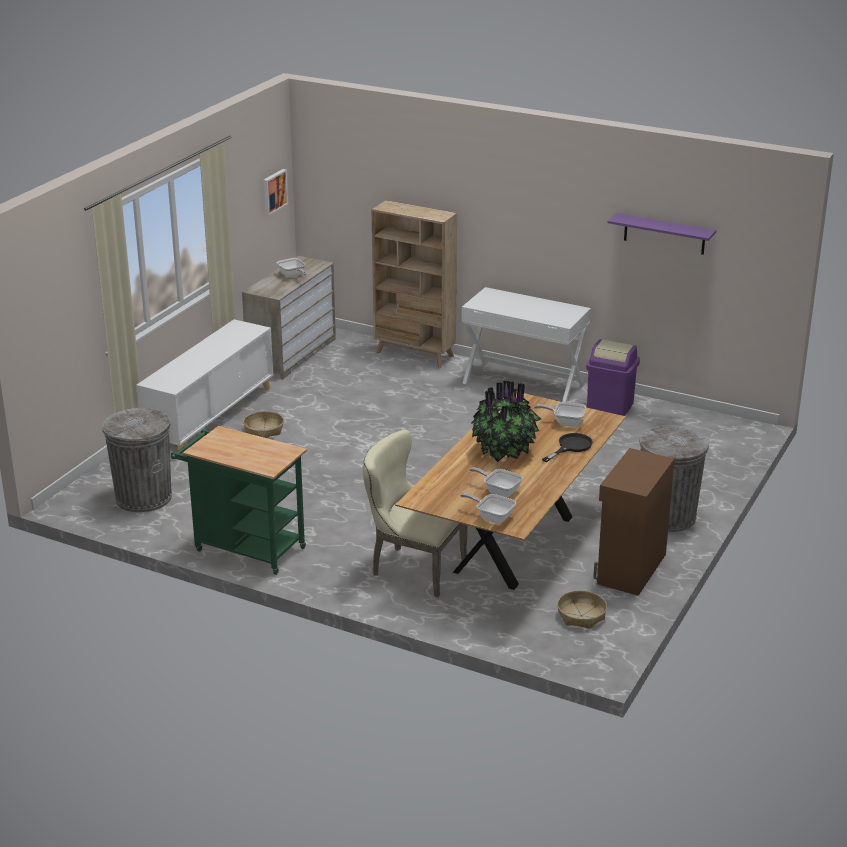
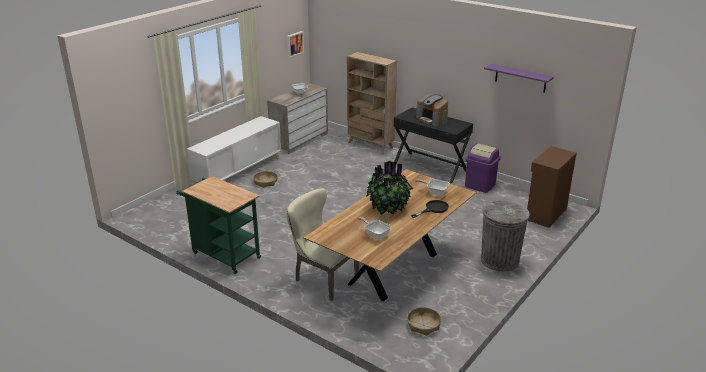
camera: 10 degrees right, 0 degrees up
(144, 497) = (178, 216): grey trash can -> none
(492, 517) = (364, 252): frying pan -> none
(524, 383) = (430, 167): white desk -> black desk
(525, 306) = (432, 119): none -> coffee machine
(630, 569) = (465, 294): brown cabinet -> brown cabinet (545, 214)

